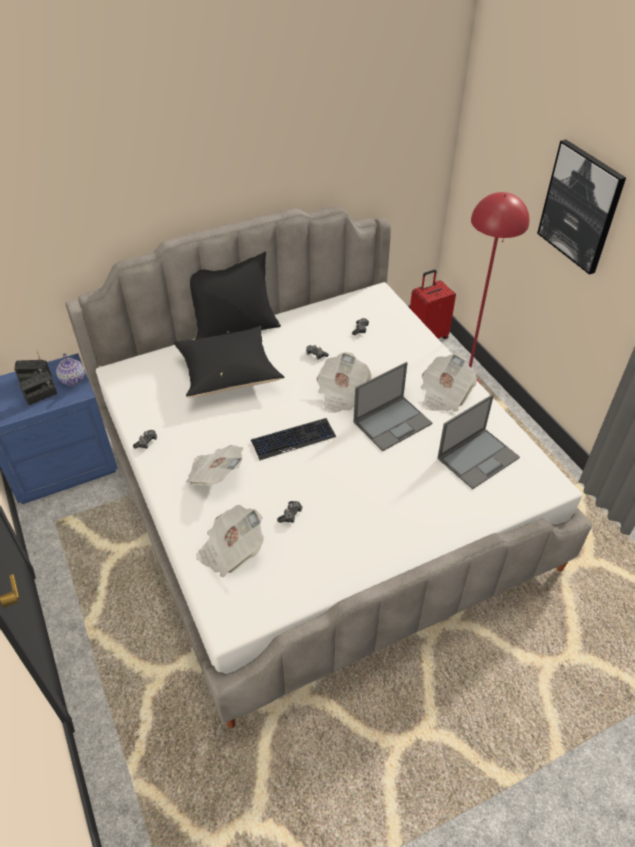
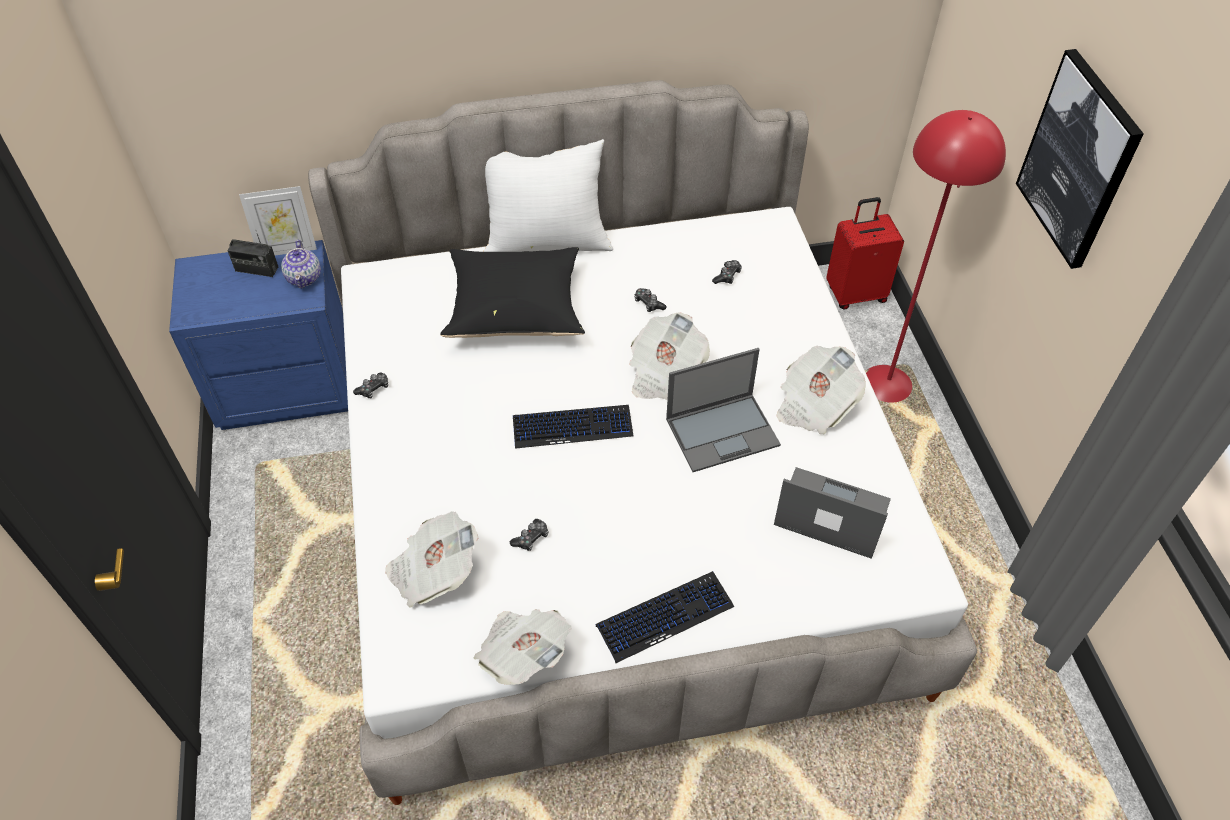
camera: 15 degrees right, 5 degrees up
(41, 396) = (256, 294): radio -> none
(54, 363) = (287, 249): none -> picture frame
(215, 475) = (449, 457): newspaper -> newspaper (523, 653)
(234, 328) = (547, 241): black pillow -> white pillow
(397, 544) = (665, 616): none -> keyboard
(478, 457) = (830, 512): laptop -> laptop turned 135 degrees counterclockwise

